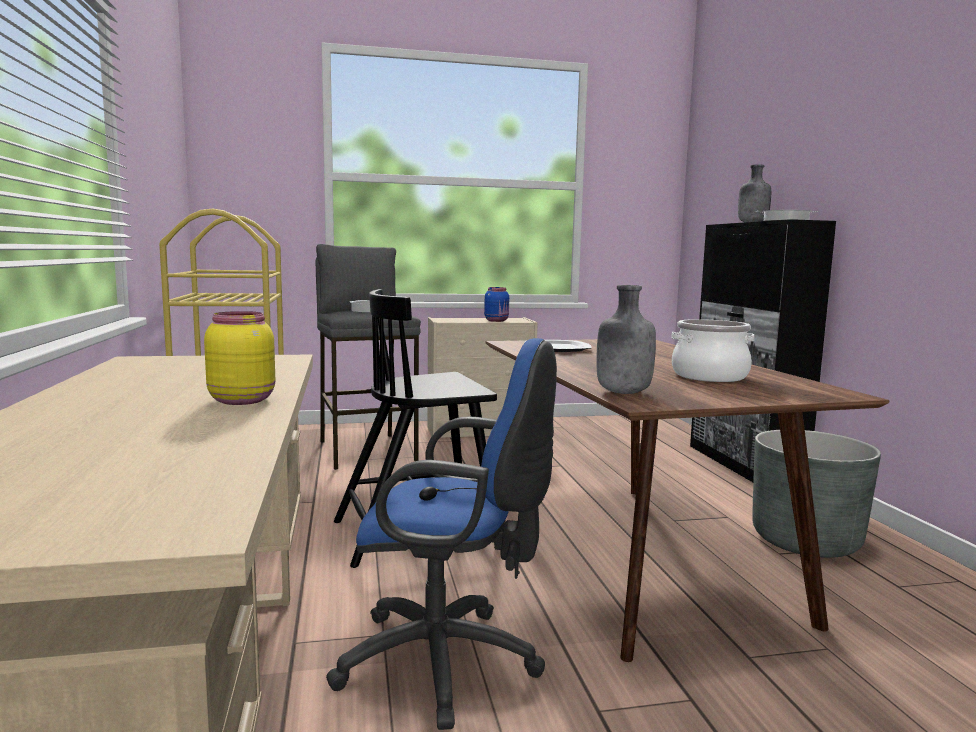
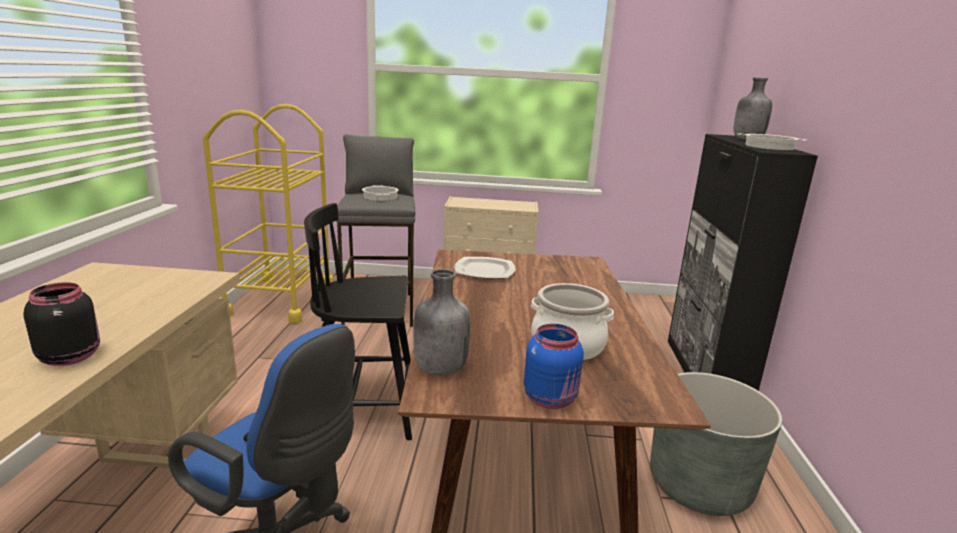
camera: 15 degrees right, 10 degrees up
(242, 400) = (71, 356): yellow jar -> black jar
(497, 320) = (504, 206): blue jar -> blue jar (551, 399)

